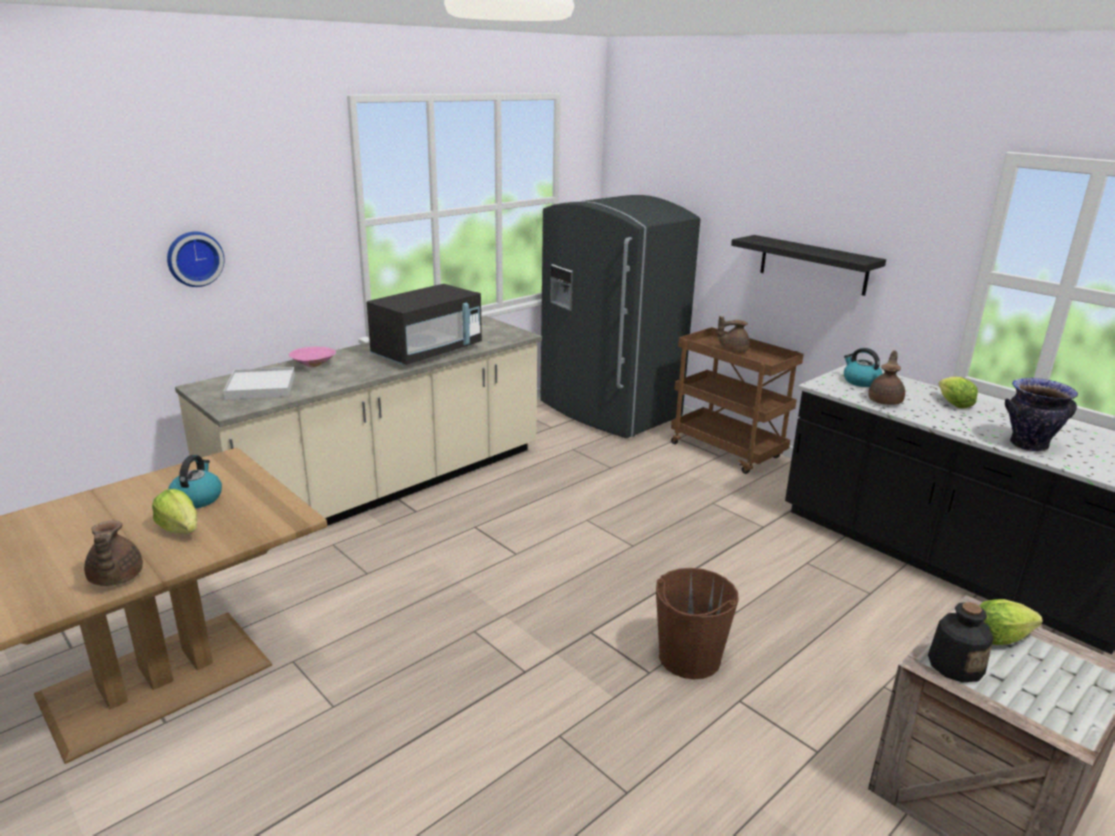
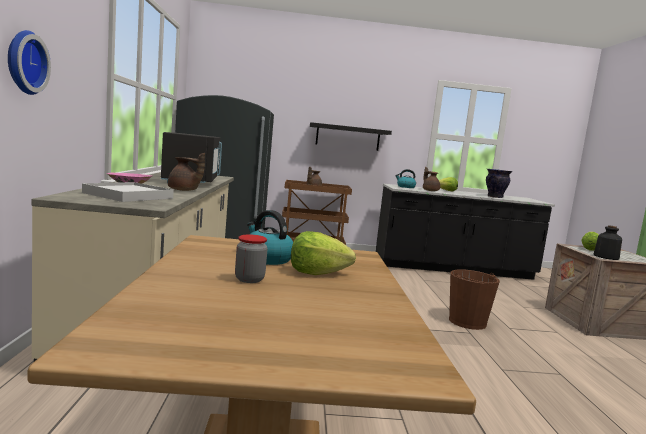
camera: 50 degrees left, 15 degrees down
(115, 578) = (379, 304): brown teapot -> brown teapot (184, 190)
(120, 519) = (249, 279): none -> jar

